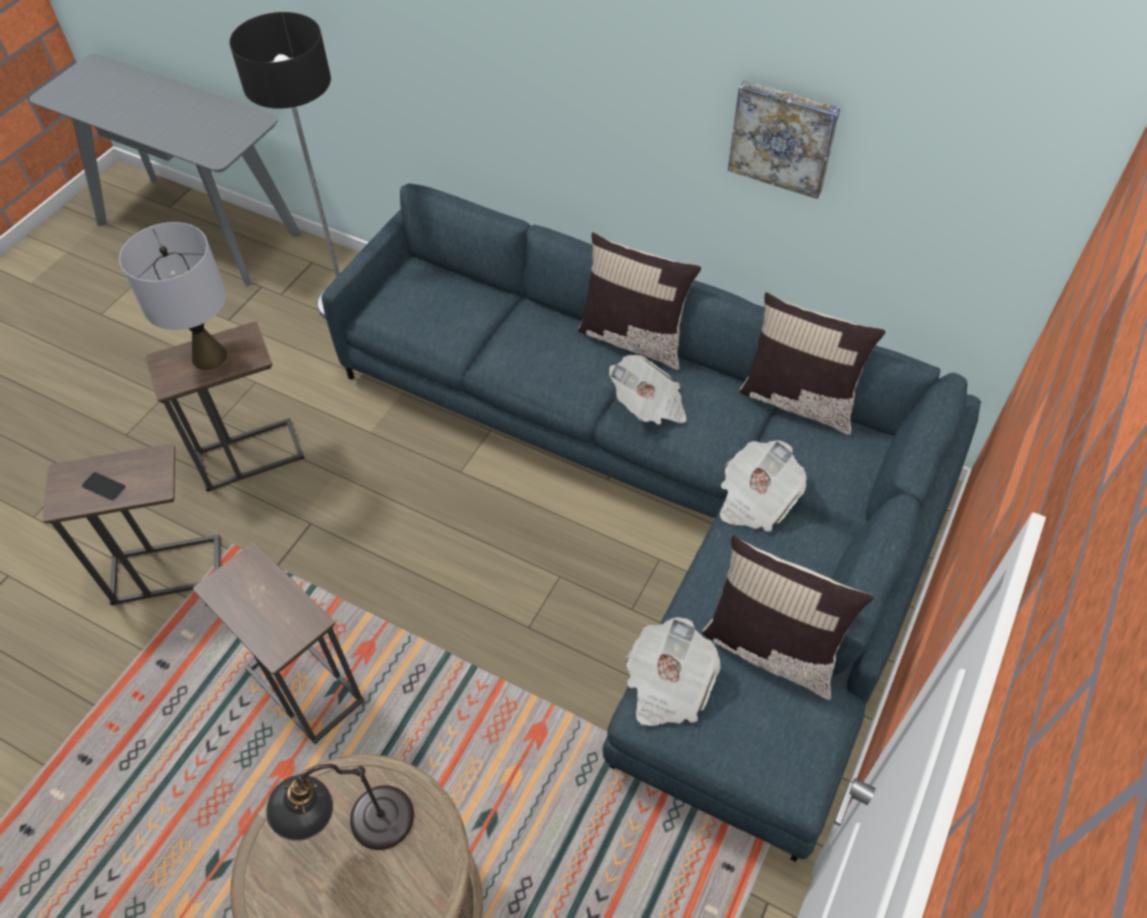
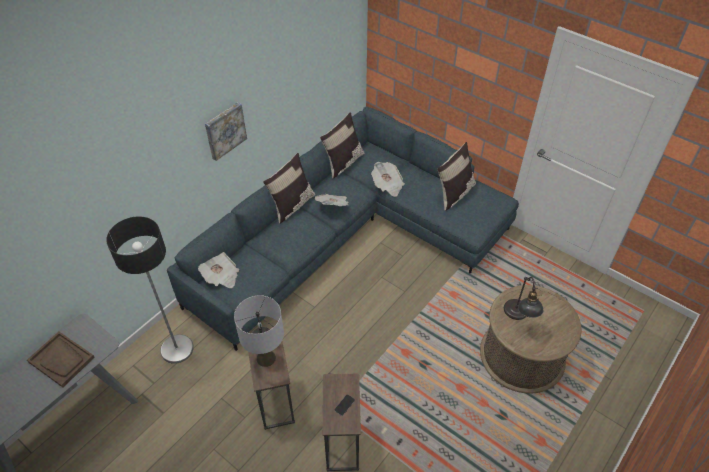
camera: 80 degrees left, 5 degrees down
(192, 123) = (61, 360): none -> brown tray
(306, 685) = (420, 378): brown side table -> none
(667, 685) = (465, 225): newspaper -> newspaper (220, 276)
(783, 137) = (292, 84): picture -> picture (224, 130)

